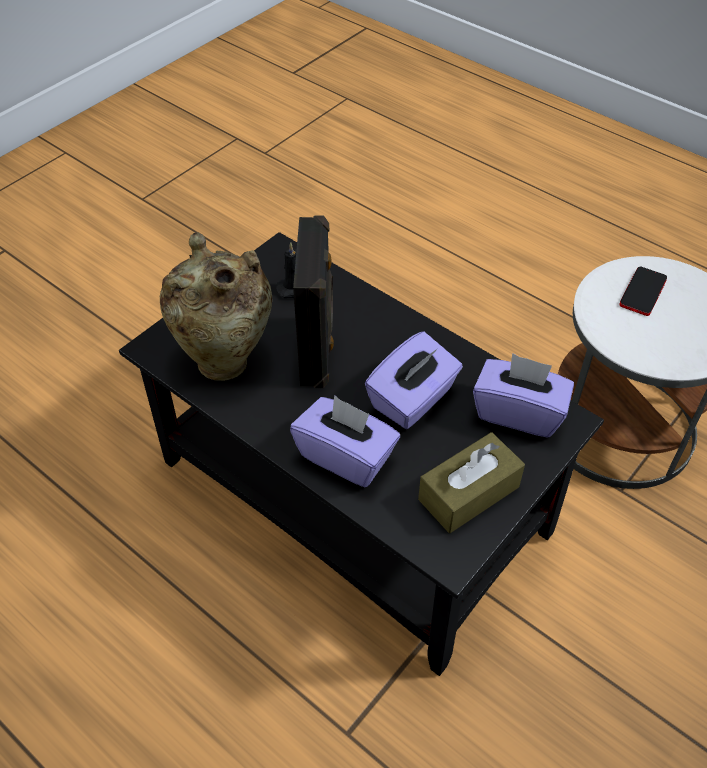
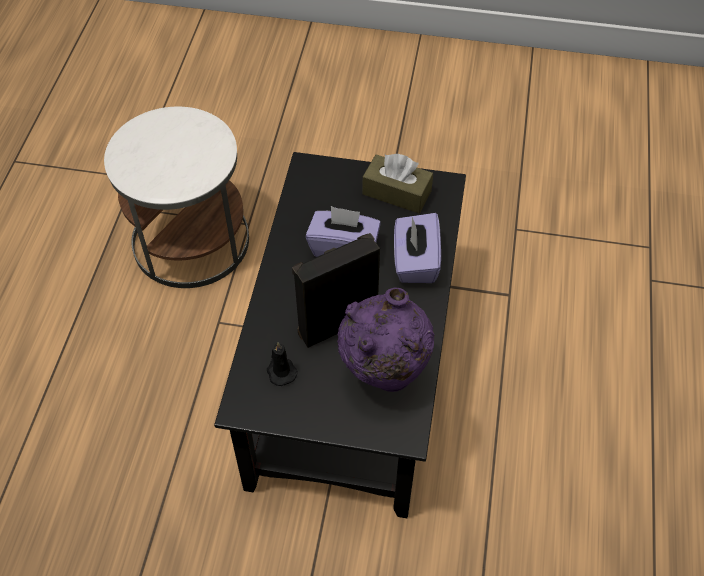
camera: 120 degrees left, 5 degrees up
(225, 359) = (384, 377): beige vase -> purple vase
(518, 412) = (316, 191): purple tissue box -> none
(643, 292) = (154, 165): phone -> none

